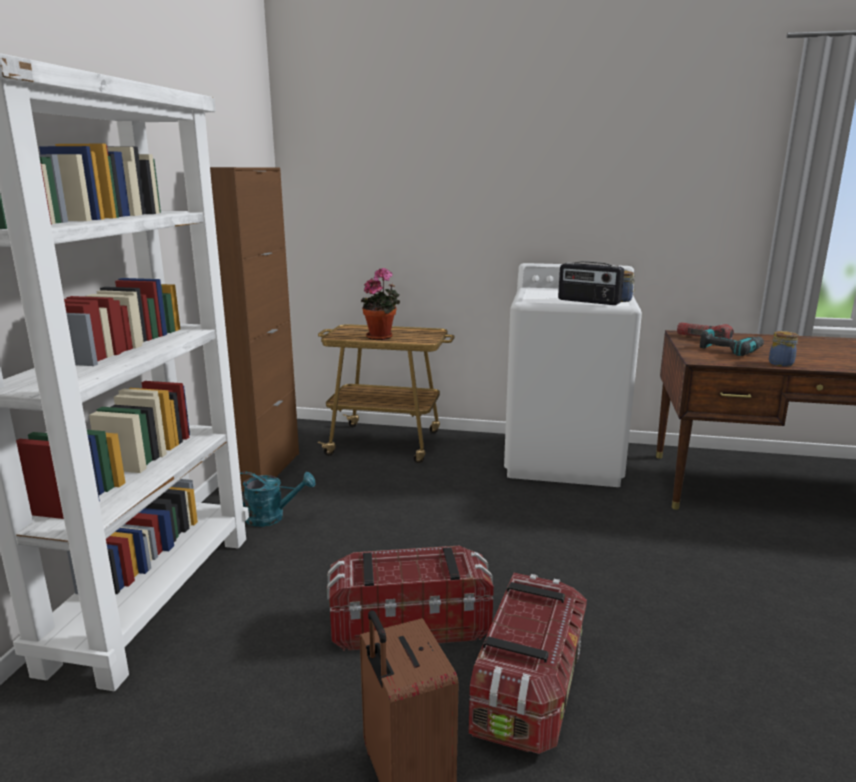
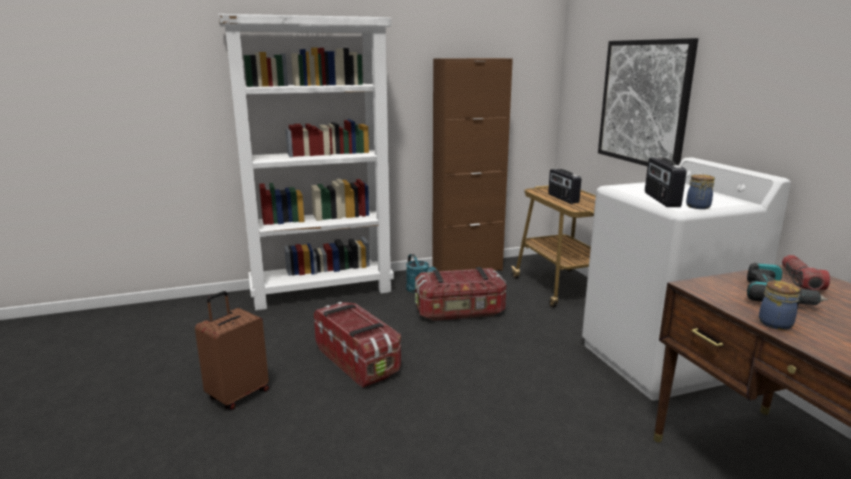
camera: 60 degrees right, 0 degrees up
(382, 337) = (562, 198): potted plant -> radio
(440, 215) = (644, 103): none -> picture
(528, 688) = (328, 415): storage box -> storage box (460, 312)

